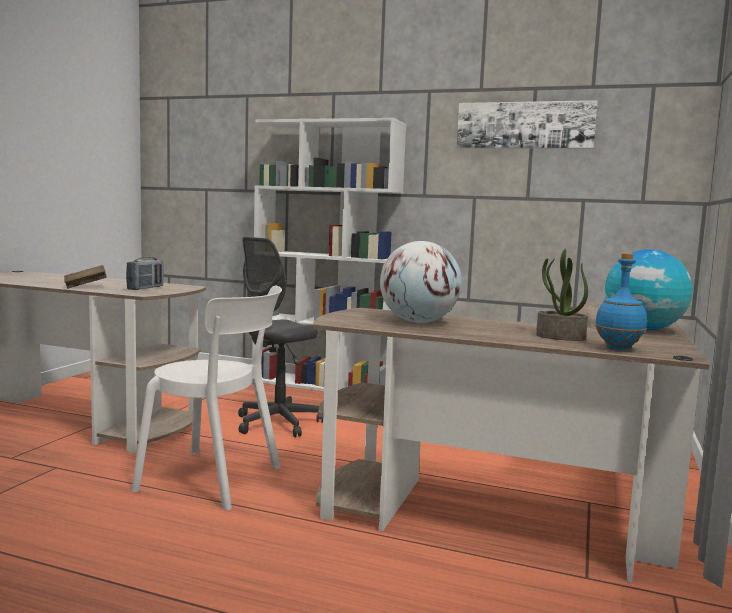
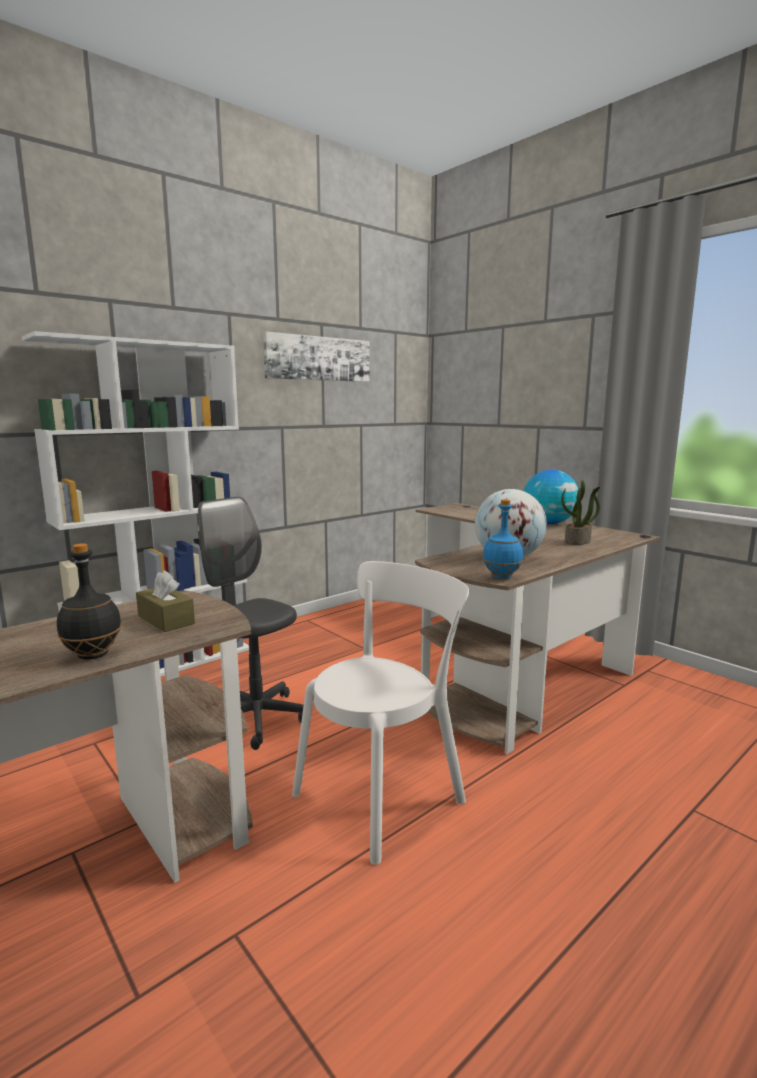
camera: 60 degrees left, 5 degrees up
(85, 287) = (93, 654): brown book -> black bottle
(145, 288) = (166, 620): radio -> brown tissue box
(277, 423) = (255, 719): grey office chair -> grey office chair turned 150 degrees clockwise
(618, 348) = (618, 540): blue bottle -> blue bottle (501, 577)

